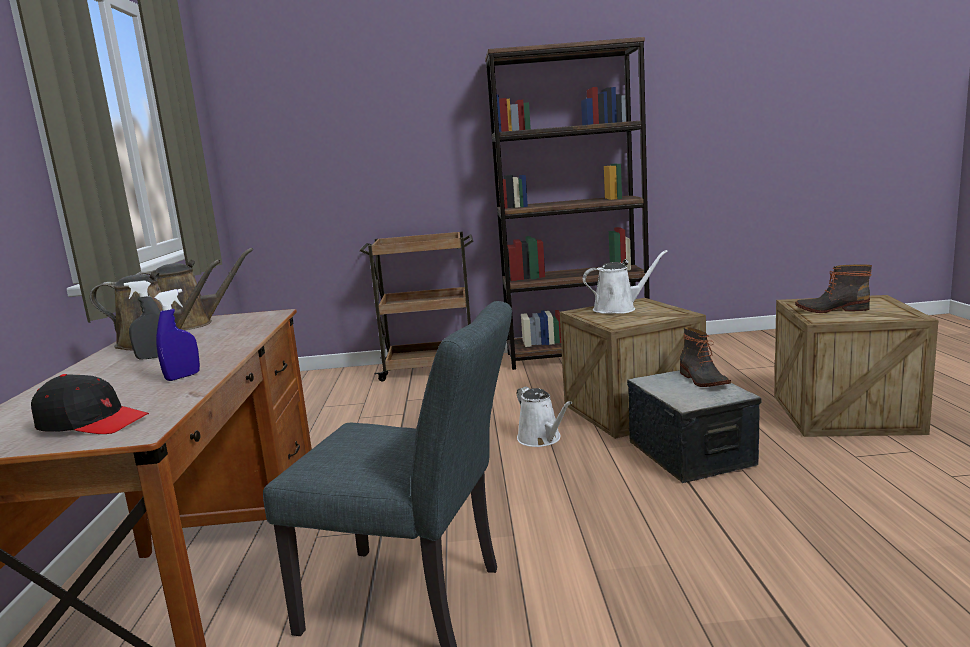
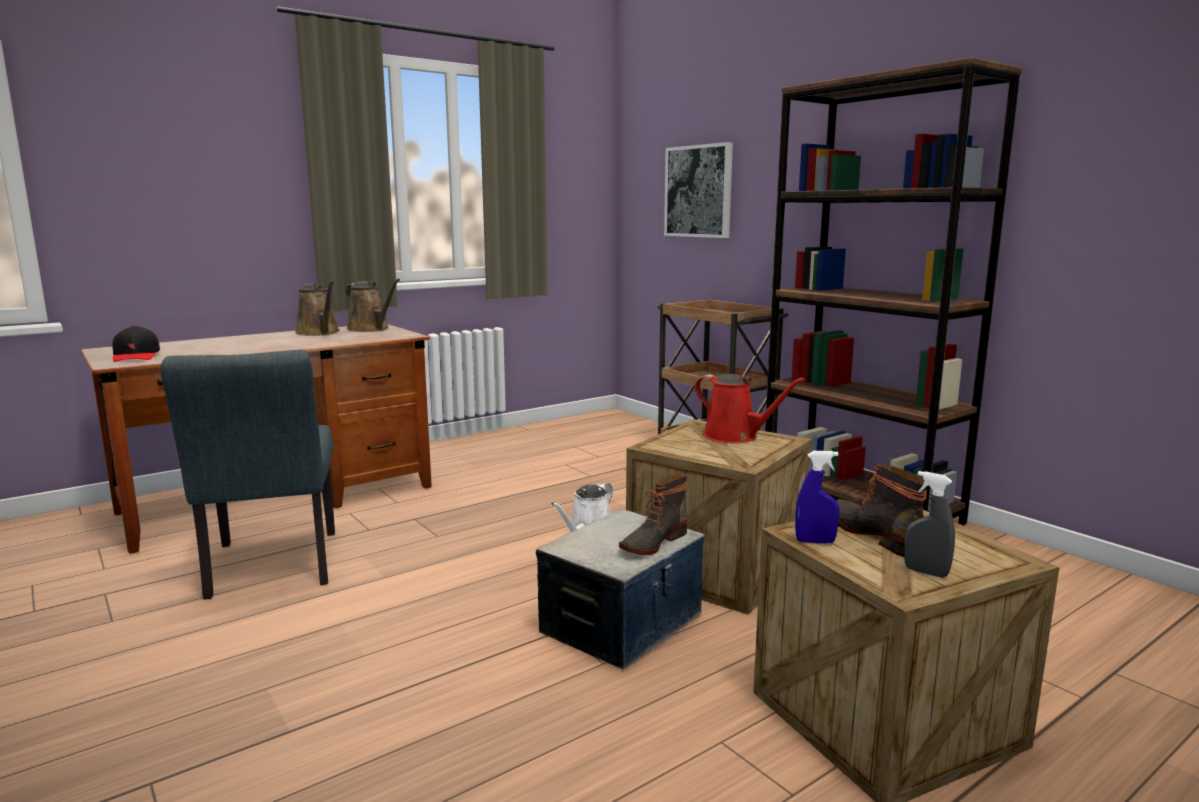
camera: 55 degrees right, 0 degrees up
(153, 357) = (277, 339): grey spray bottle -> grey spray bottle (926, 572)
(183, 377) = (226, 351): blue spray bottle -> blue spray bottle (815, 541)
(343, 142) = (698, 191): none -> picture
(618, 308) = (735, 436): white watering can -> red watering can

